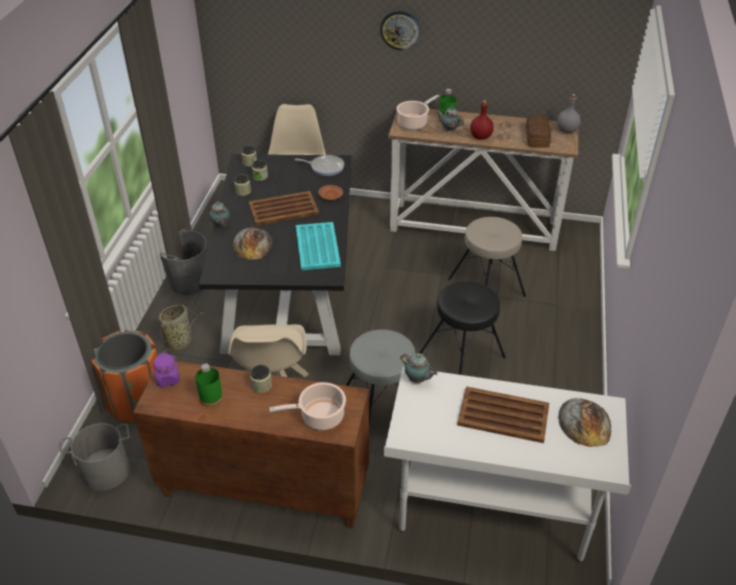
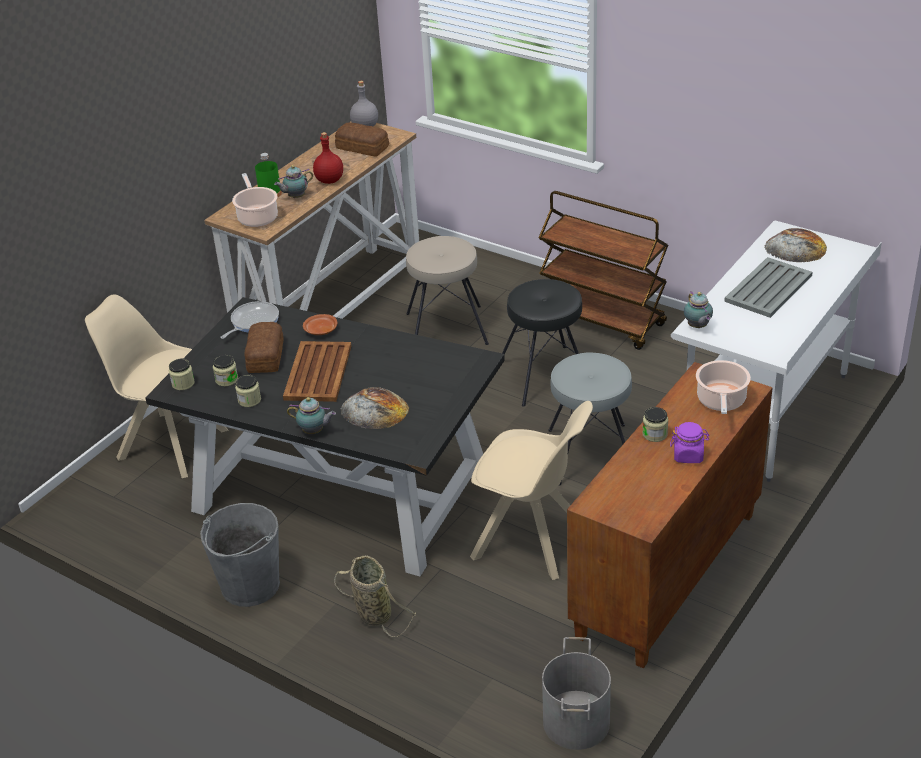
camera: 65 degrees left, 5 degrees down
(137, 402) = (466, 675): orange trash can -> none
(168, 379) = (608, 506): purple jar -> purple jar (688, 455)
(211, 397) = (656, 475): green bottle -> none
(290, 183) = (264, 356): none -> bread
(317, 247) = (418, 359): turquoise tray -> none
(400, 30) = (182, 118): wall clock -> none
(418, 380) = (697, 327): teapot -> teapot turned 105 degrees clockwise
(502, 415) = (767, 289): brown tray -> grey tray
(553, 370) = (602, 321): none -> brown cart

